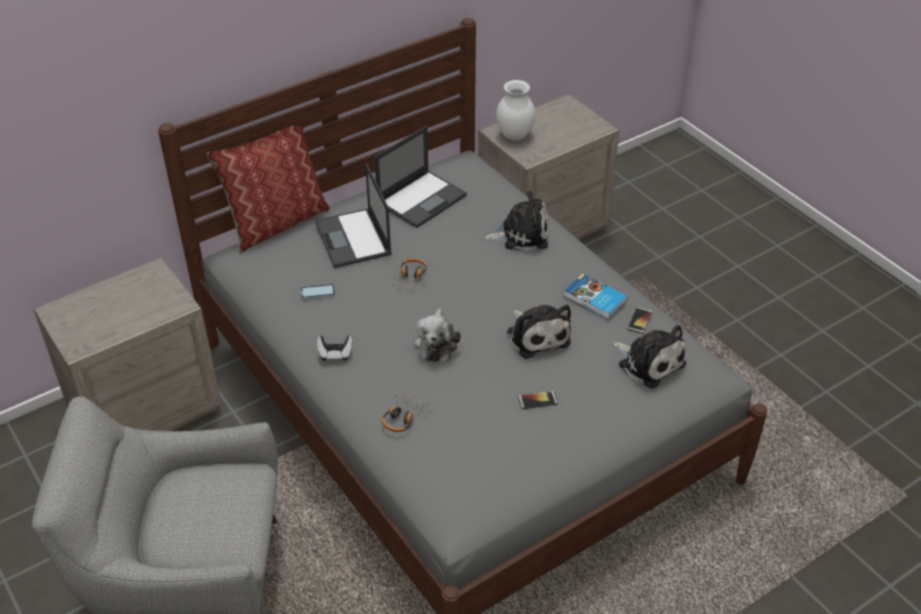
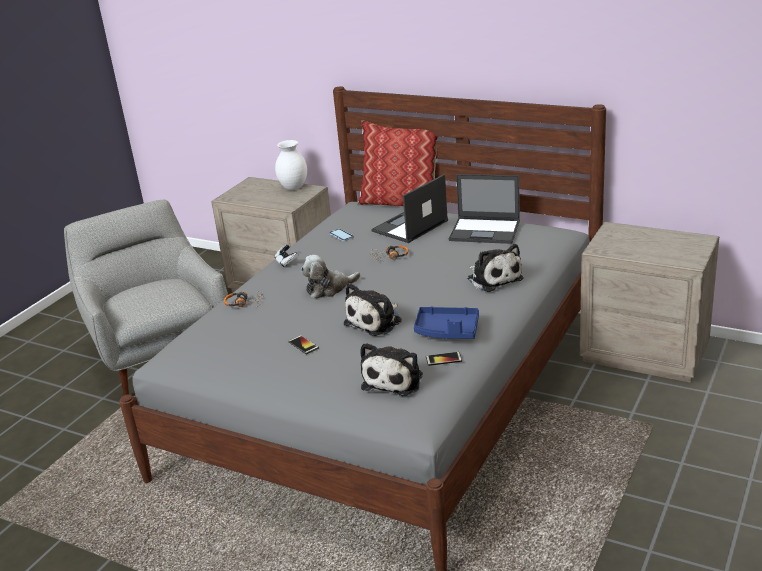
camera: 65 degrees right, 15 degrees down
(515, 136) = (619, 236): white vase -> white vase (294, 188)
(595, 299) = (447, 331): book -> blue tray

